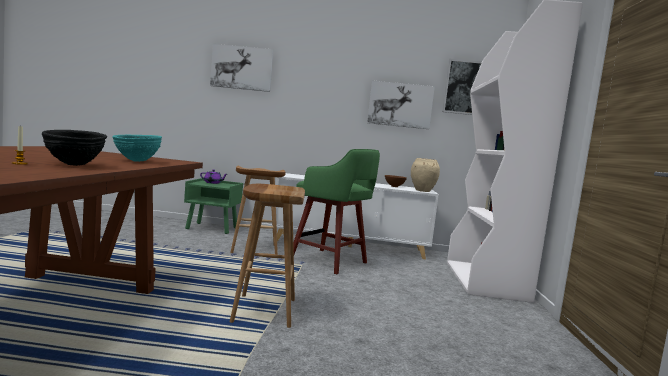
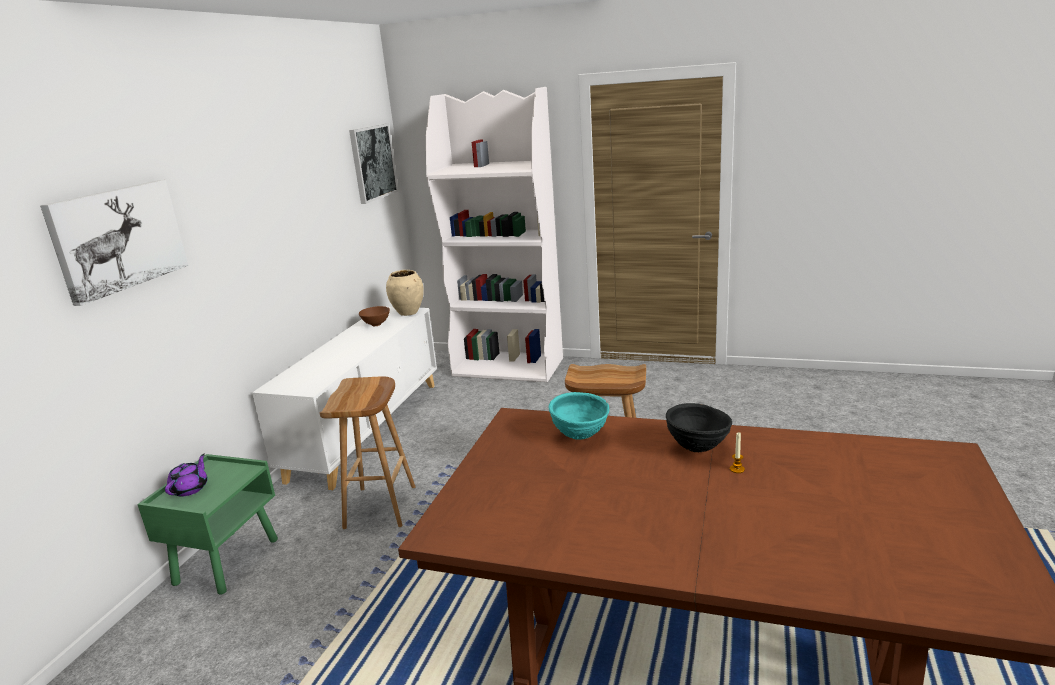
camera: 75 degrees left, 15 degrees up
(330, 262) = (444, 447): green stool -> none
(400, 105) = (328, 212): picture -> none

